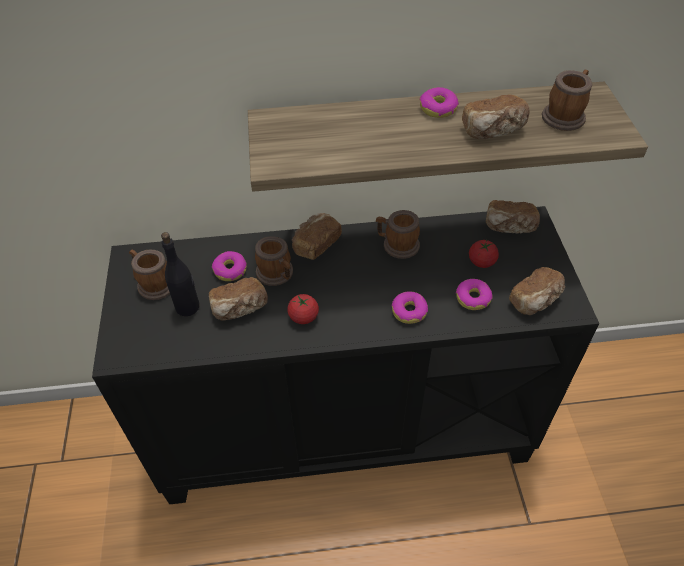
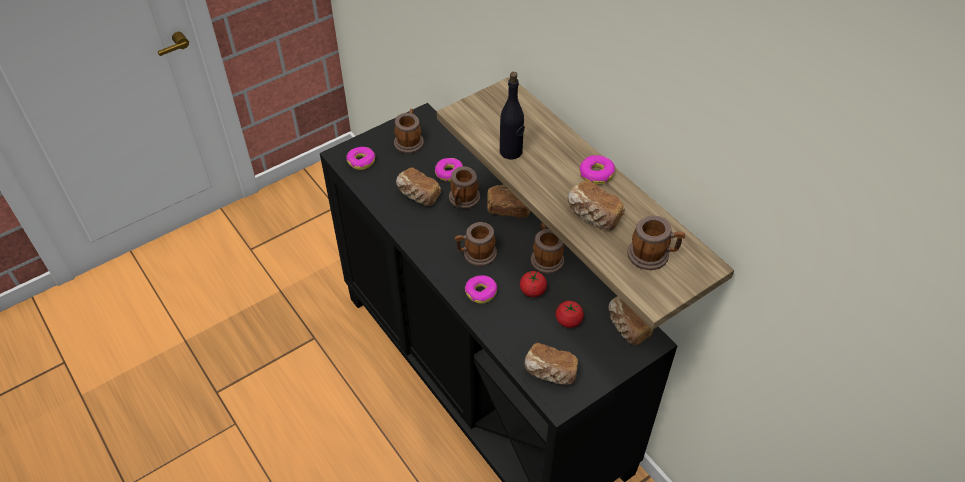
camera: 60 degrees right, 0 degrees up
(188, 307) = (401, 168): black bottle -> black bottle (511, 152)
(303, 317) = (434, 233): tomato -> tomato (532, 291)
(357, 294) = (476, 254): none -> mug
(473, 298) = (523, 328): donut -> donut (361, 161)

